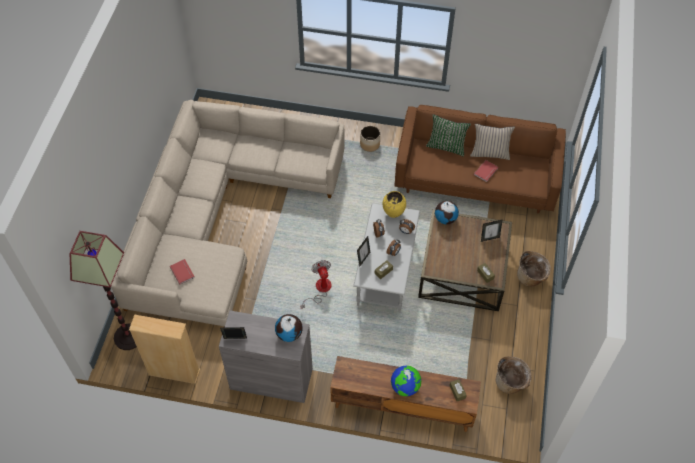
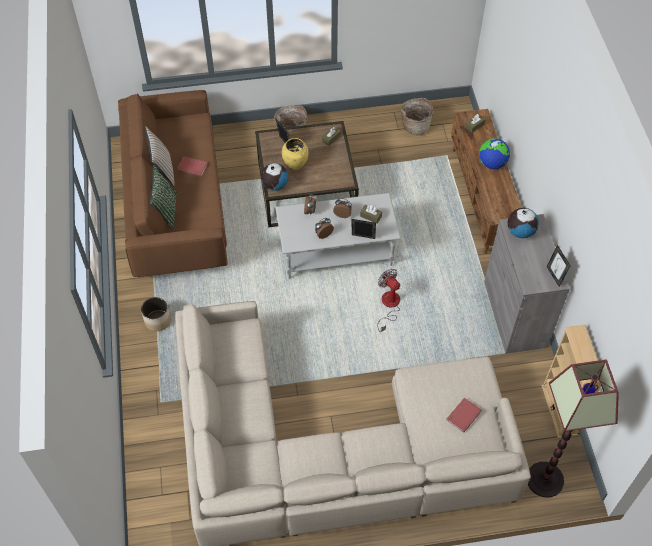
camera: 110 degrees left, 0 degrees up
(320, 290) = (389, 306): fan -> fan turned 90 degrees clockwise
(393, 213) = (290, 228): yellow vase -> yellow vase (295, 164)

